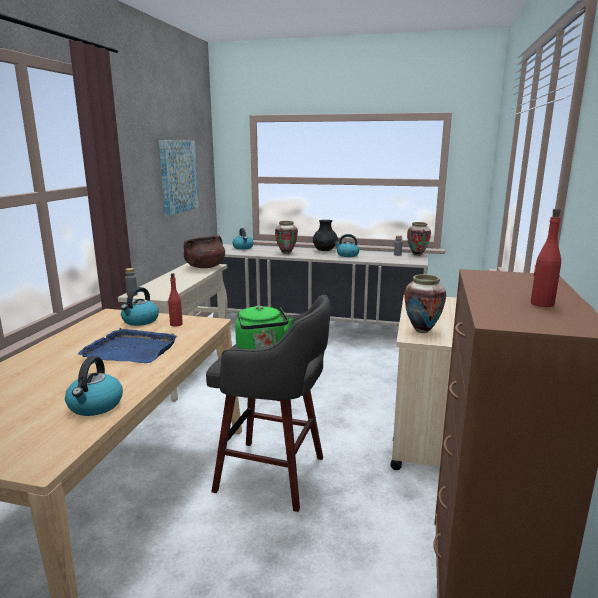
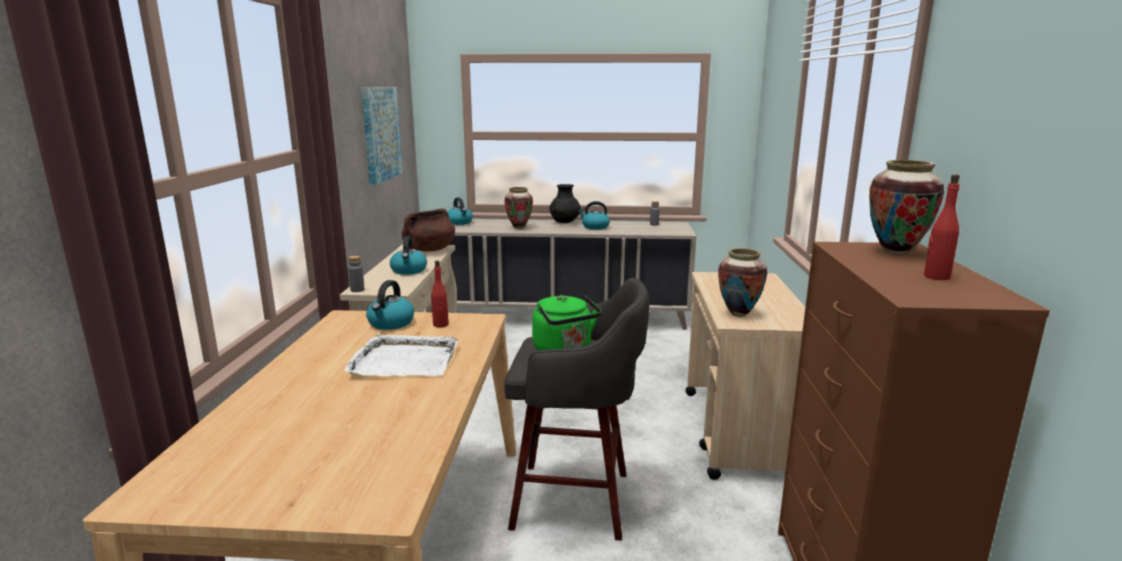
camera: 10 degrees left, 0 degrees up
(95, 406) = (407, 433): kettle -> kettle (409, 270)
(131, 350) = (404, 360): blue tray -> white tray
(417, 255) = (677, 223): vase -> vase (895, 252)

